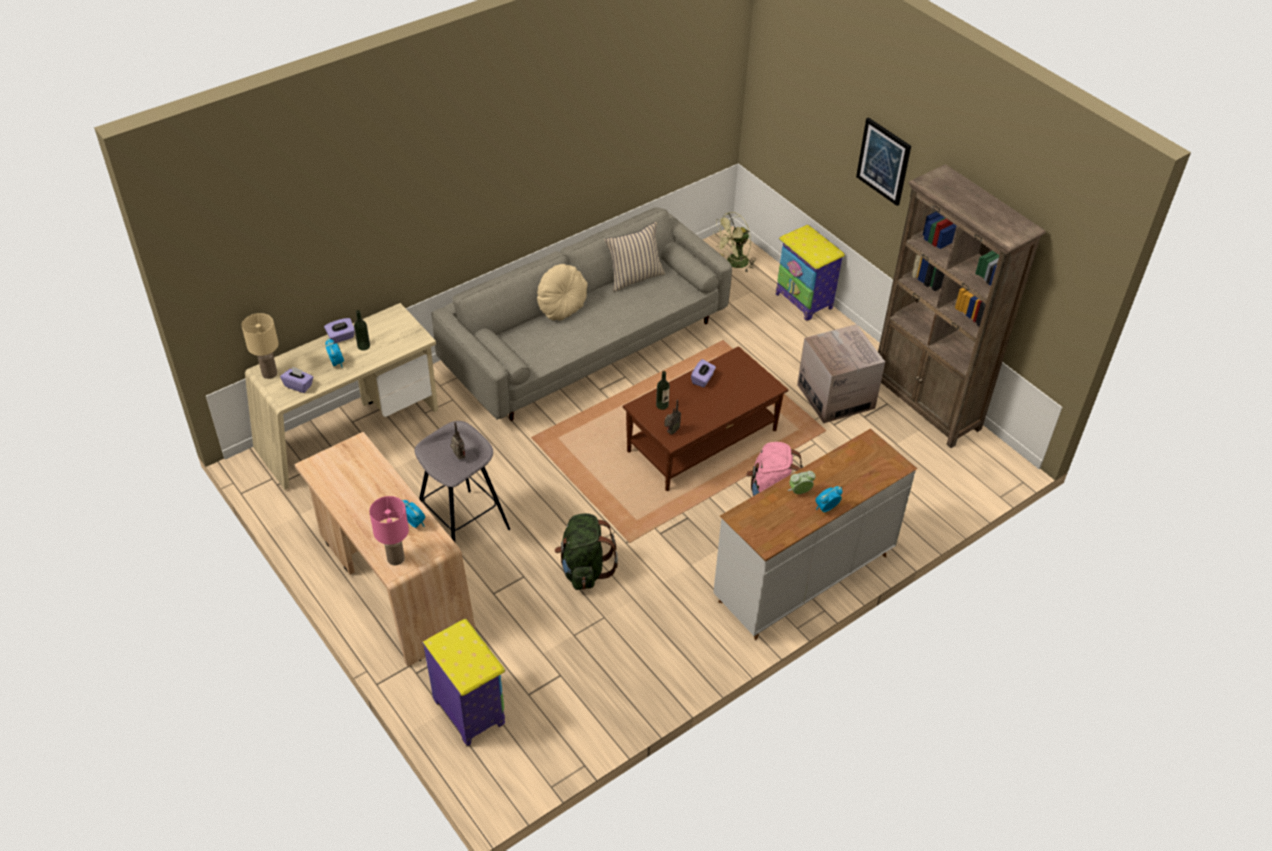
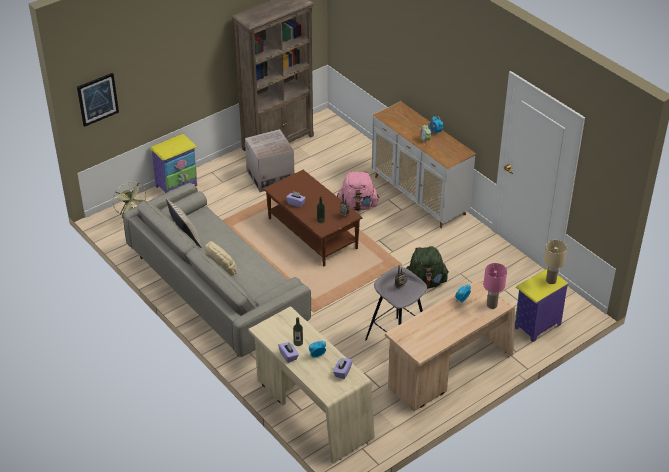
camera: 90 degrees left, 5 degrees down
(270, 374) = (331, 390): beige table lamp -> beige table lamp (551, 280)
(884, 161) = (189, 55): picture -> picture (97, 99)

